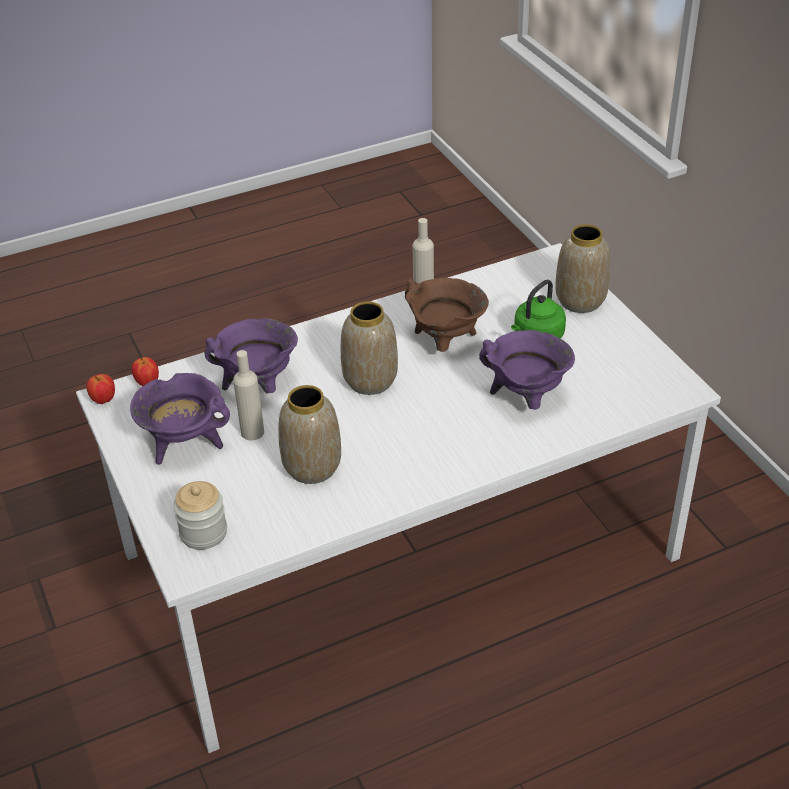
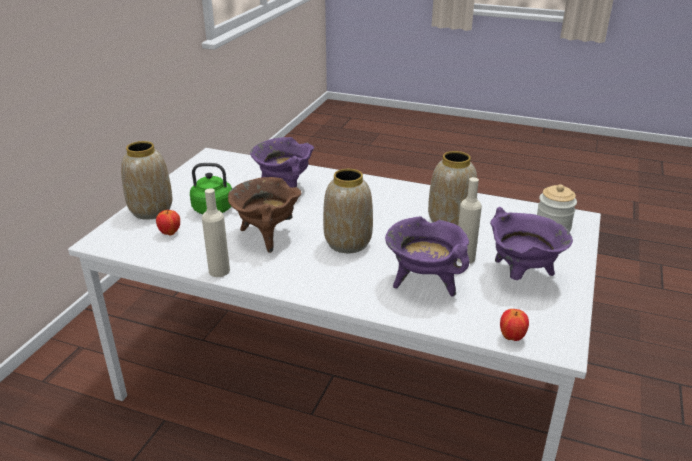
camera: 135 degrees left, 10 degrees down
(103, 400) = (564, 345): apple -> apple (170, 233)

